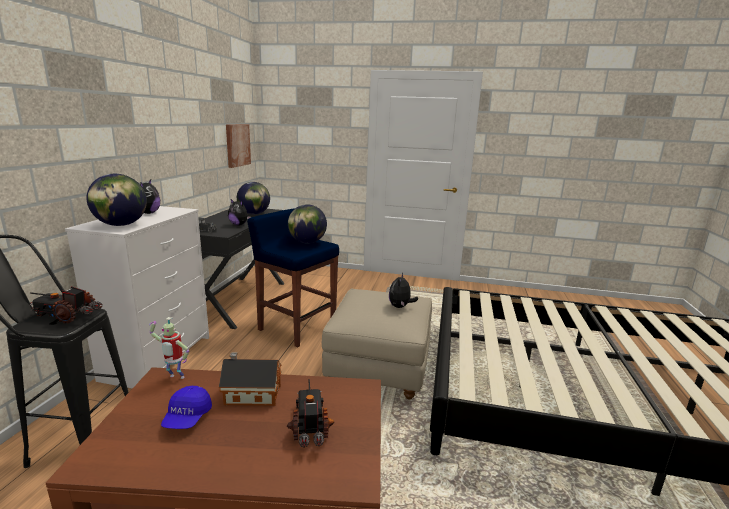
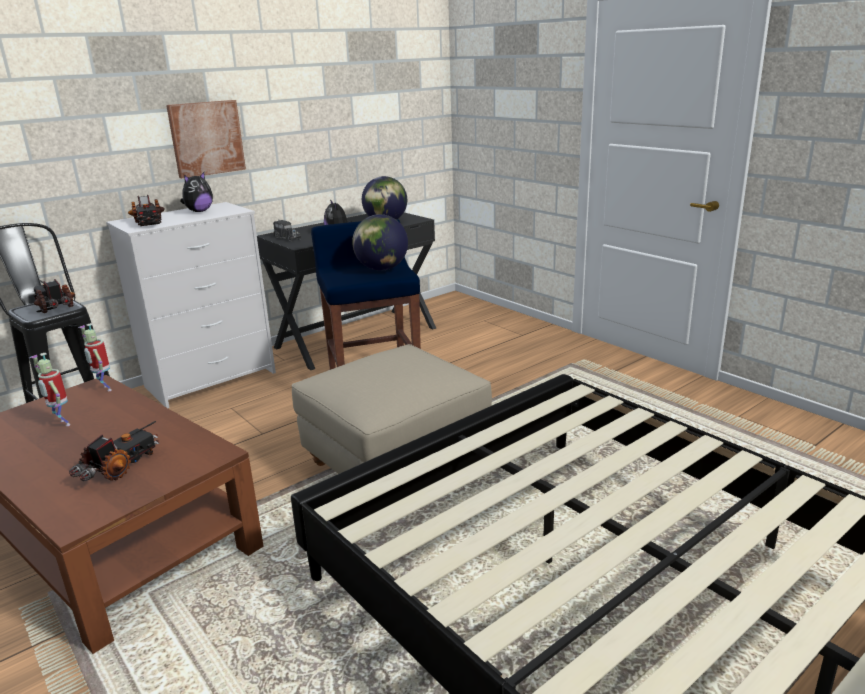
camera: 40 degrees right, 5 degrees up
(121, 225) = (148, 223): globe -> toy truck
(187, 418) = (62, 424): blue cap -> toy robot
(237, 145) = (400, 122): picture -> picture (206, 138)
(250, 394) = (128, 422): toy house -> none
(400, 307) = (403, 379): plush toy -> none

